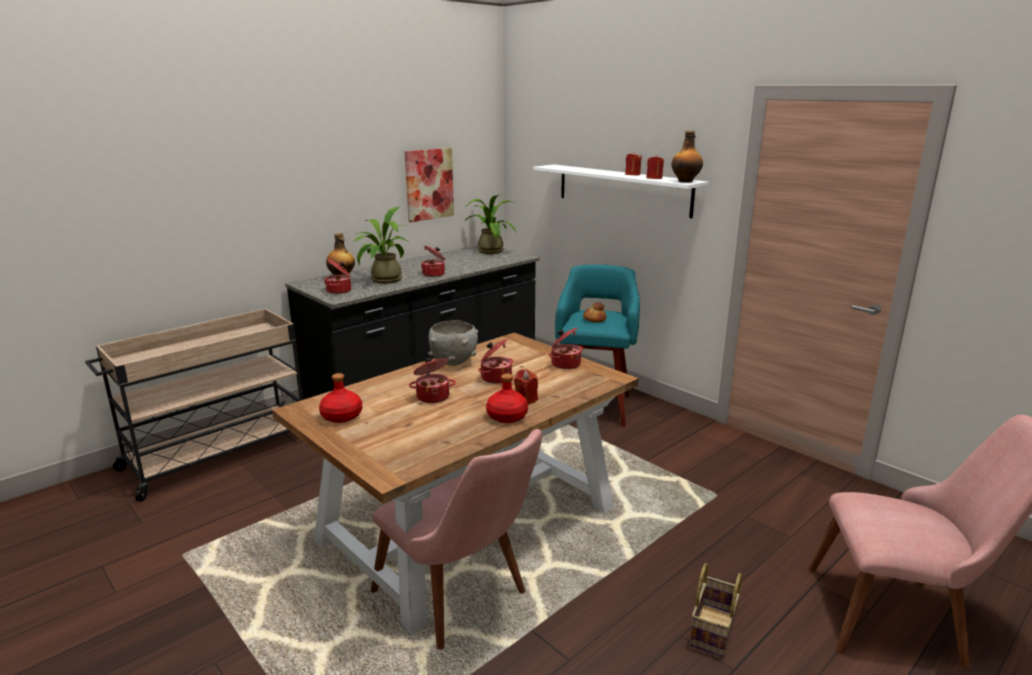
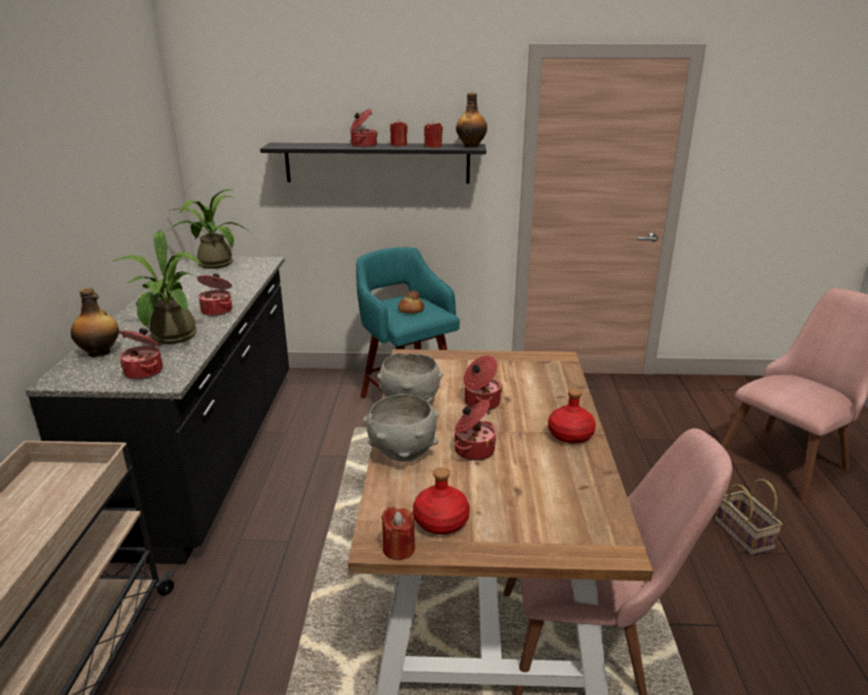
camera: 45 degrees left, 5 degrees up
(394, 381) = (402, 454): none -> grey bowl
(429, 184) = (129, 191): picture -> none
(526, 399) = (548, 411): red candle -> red candle (398, 548)
(565, 364) = (502, 362): cooking pot -> cooking pot (363, 145)
(622, 189) = (377, 163): white shelf -> black shelf

